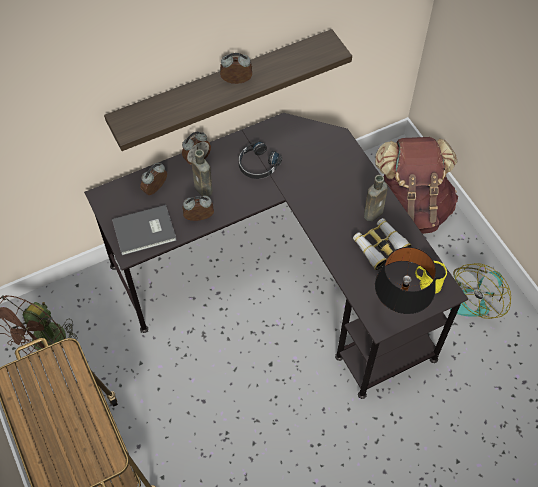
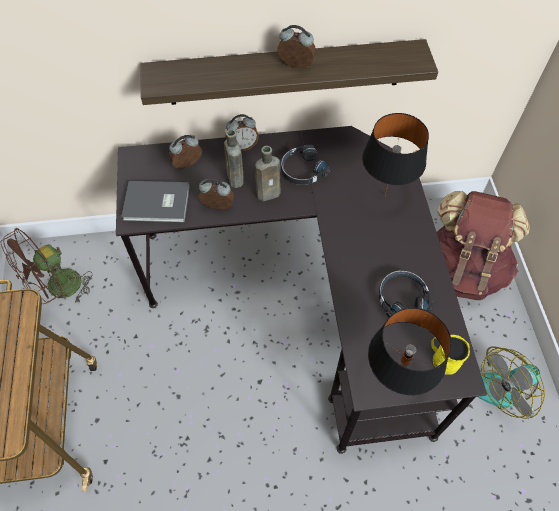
camera: 20 degrees right, 0 degrees up
(334, 165) = (384, 194): none -> black table lamp
(374, 212) = (409, 257): brown bottle -> brown bottle (270, 193)
(380, 246) = (402, 298): binoculars -> black headphones

